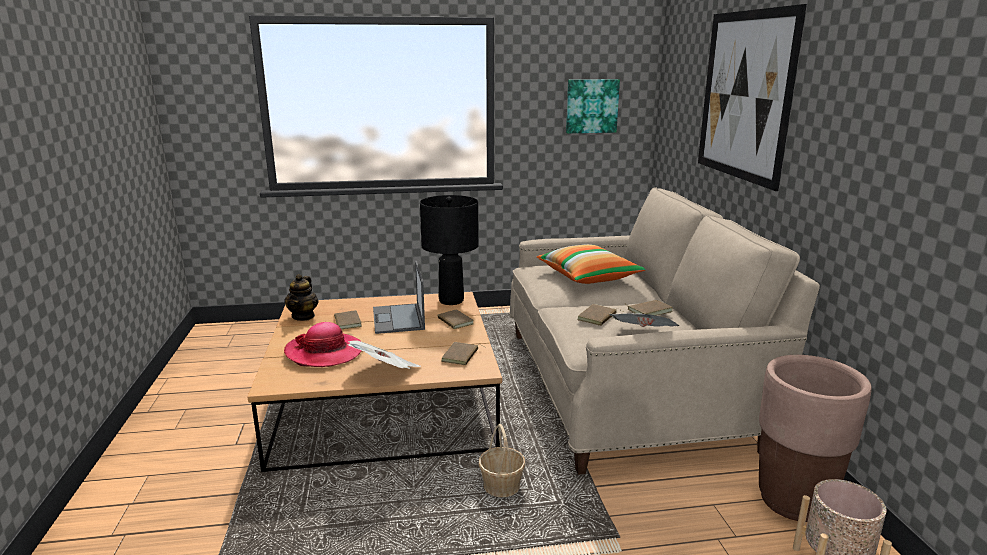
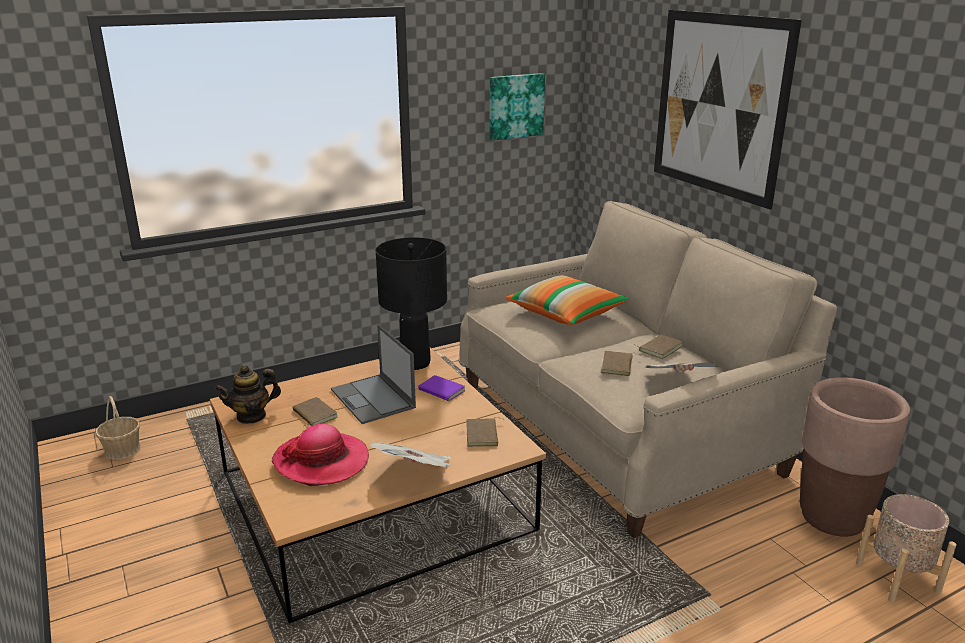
camera: 20 degrees left, 5 degrees up
(303, 316) = (251, 416): teapot -> teapot turned 75 degrees clockwise
(454, 321) = (440, 391): brown book -> purple book
(502, 486) = (567, 570): basket -> basket (123, 450)

